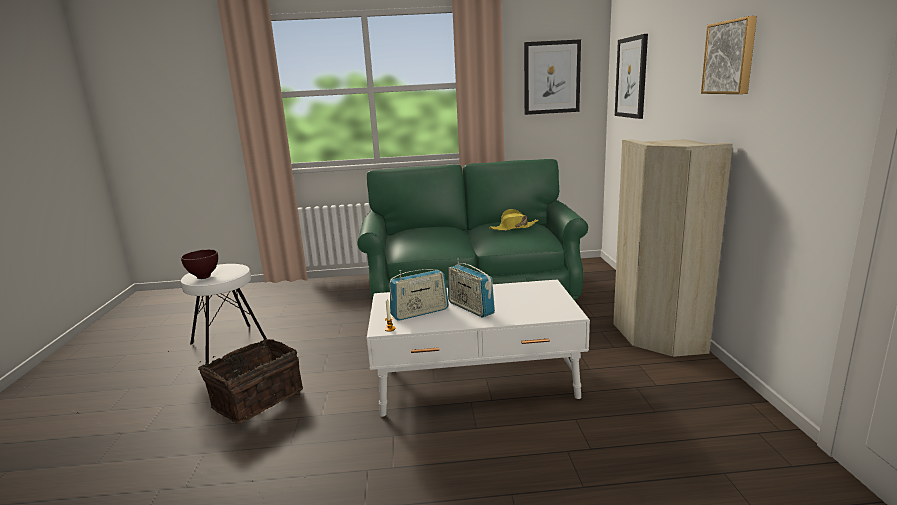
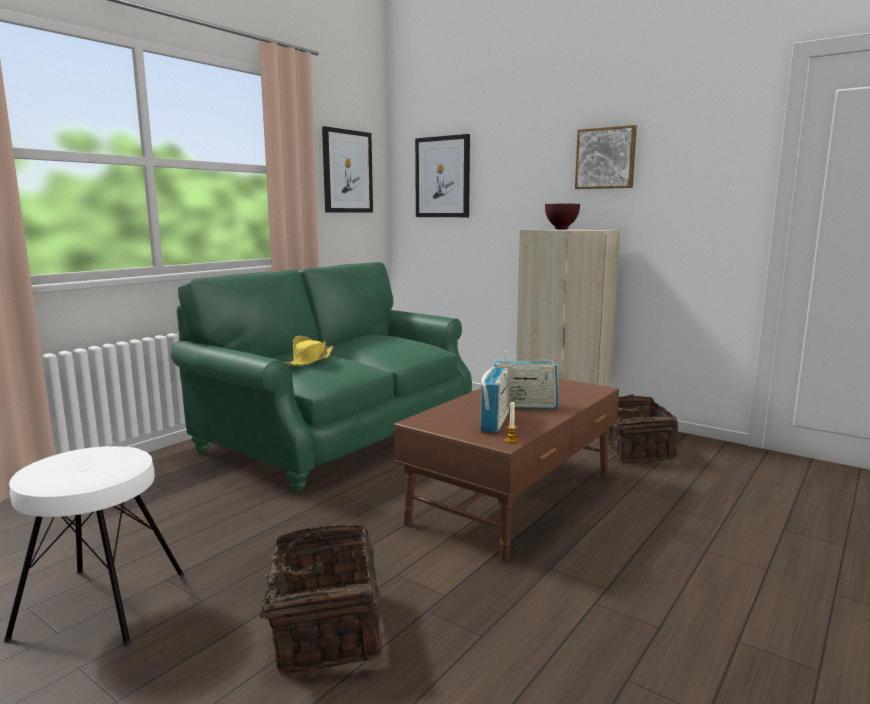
camera: 50 degrees left, 5 degrees down
(204, 277) = (85, 475): brown bowl -> brown bowl (560, 229)
(476, 381) = (514, 497): white coffee table -> brown coffee table
(513, 228) = (387, 340): yellow hat -> yellow hat (309, 360)
(660, 390) = (633, 450): none -> basket

